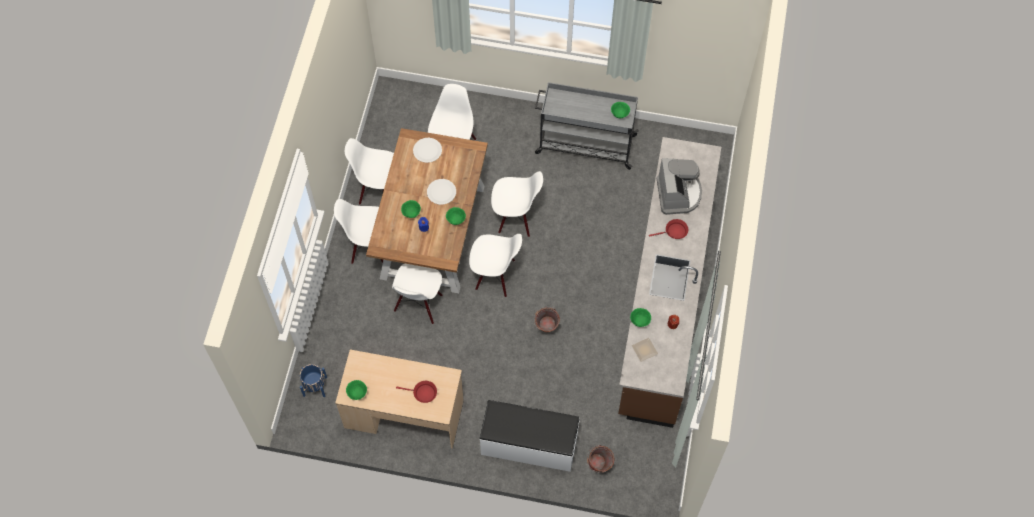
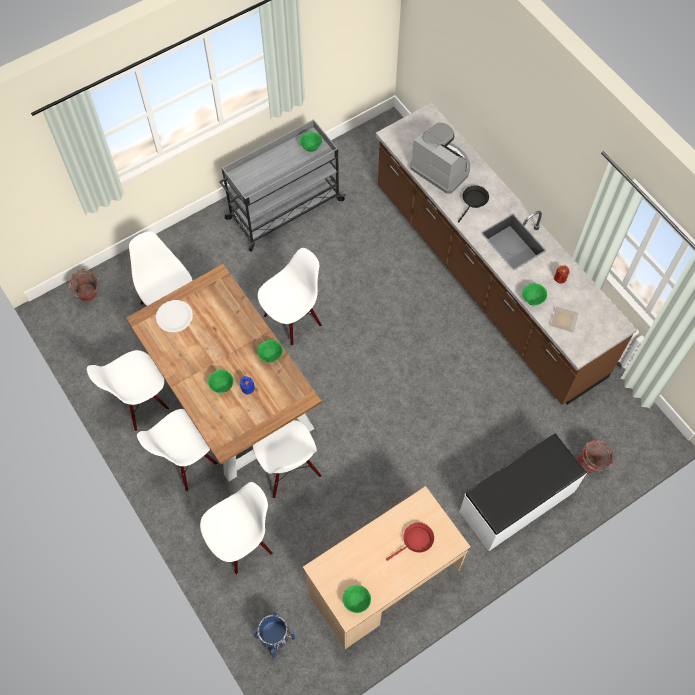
camera: 45 degrees left, 0 degrees up
(441, 192) = (229, 342): white plate -> none
(495, 275) = (329, 384): white chair -> white chair (241, 542)
(546, 329) = (421, 390): bucket -> bucket (89, 297)
(674, 231) = (474, 201): red frying pan -> black frying pan

